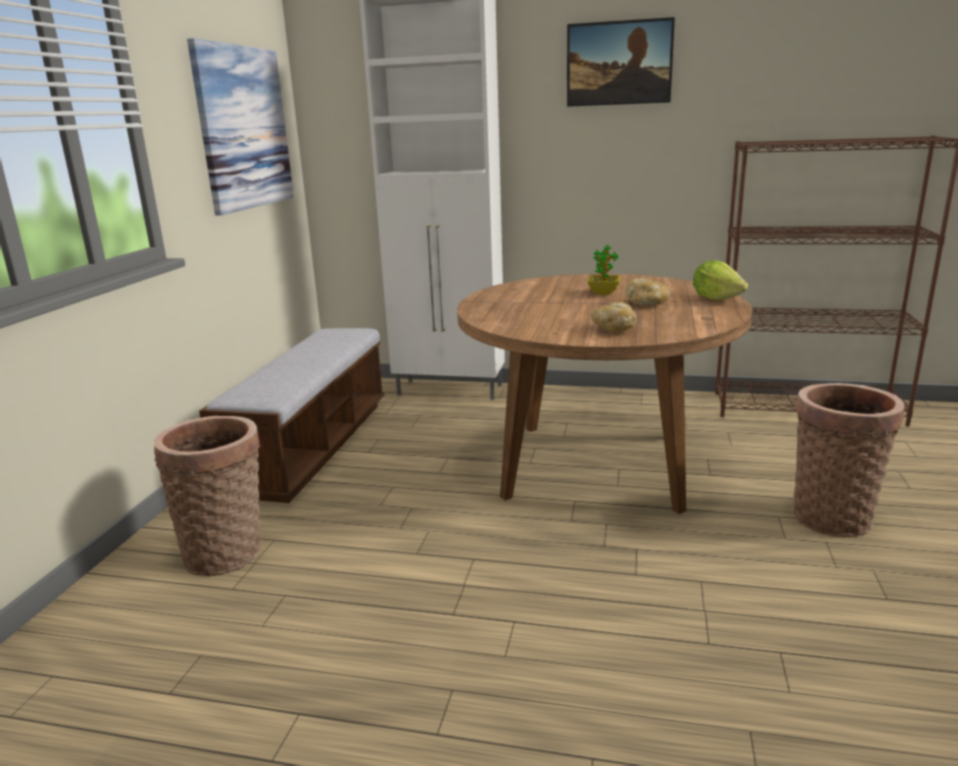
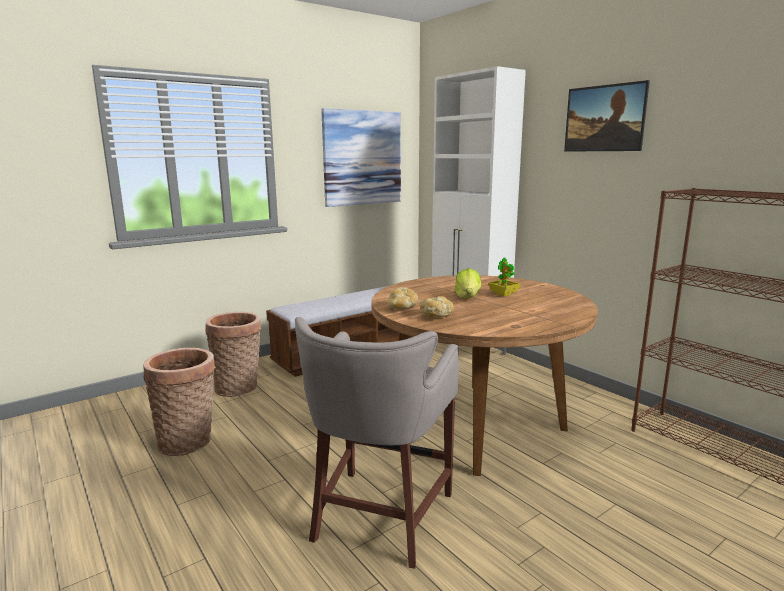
camera: 40 degrees right, 5 degrees down
(647, 304) = (508, 307): bread -> bread (402, 308)
(677, 598) = (379, 518): none -> grey stool
(716, 298) = (567, 316): lettuce -> lettuce (468, 297)
(832, 515) = (586, 534): basket -> basket (189, 441)

